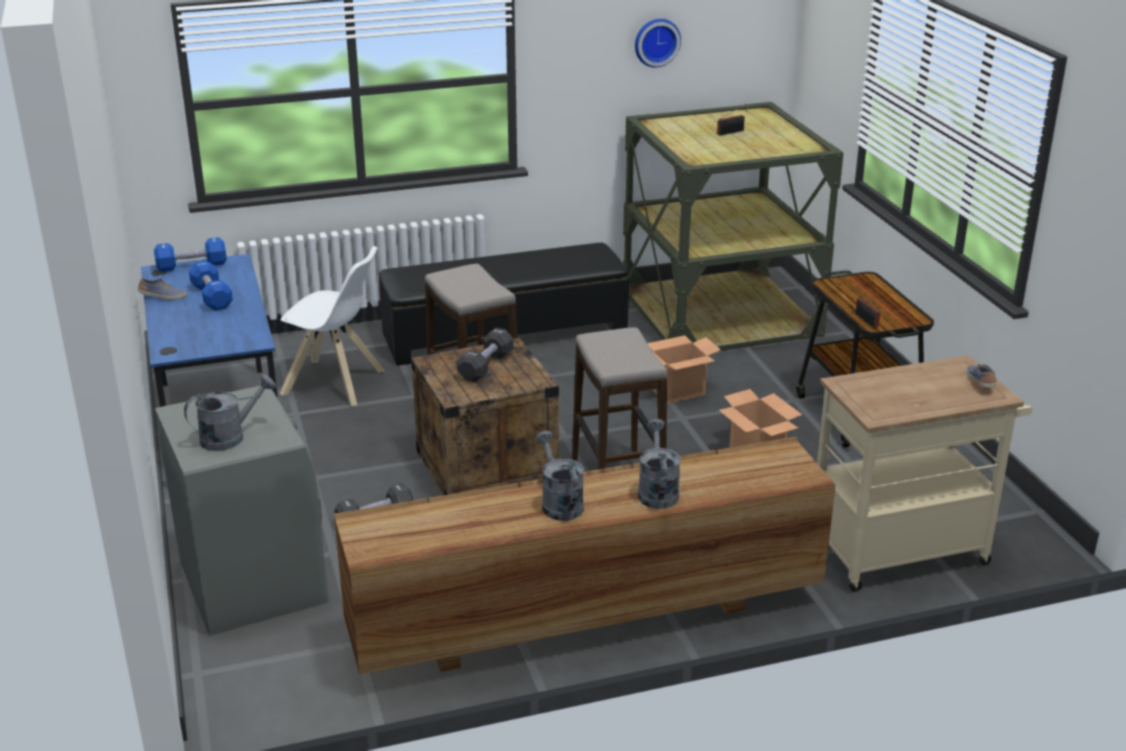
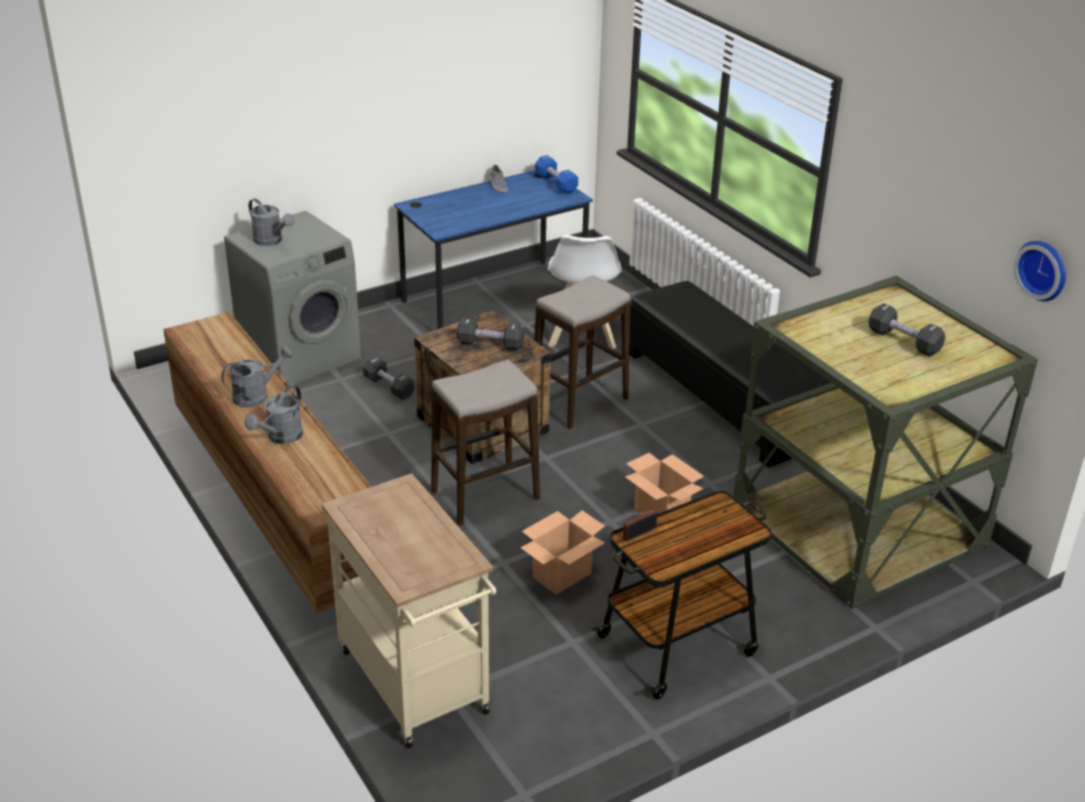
camera: 75 degrees right, 5 degrees up
(212, 297) = (507, 201): blue dumbbell -> none
(656, 42) = (945, 215): wall clock -> wall clock (1043, 269)
(657, 491) = (281, 437): grey watering can -> grey watering can turned 135 degrees clockwise
(732, 132) = (903, 341): radio -> black dumbbell
(981, 382) = (431, 574): shoe -> none

